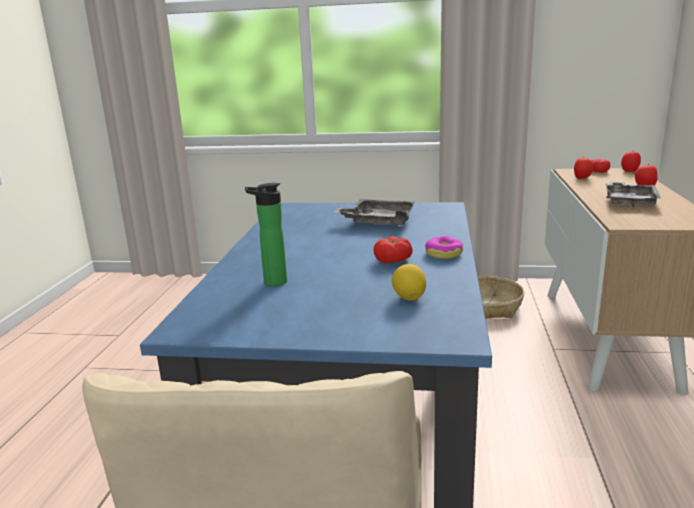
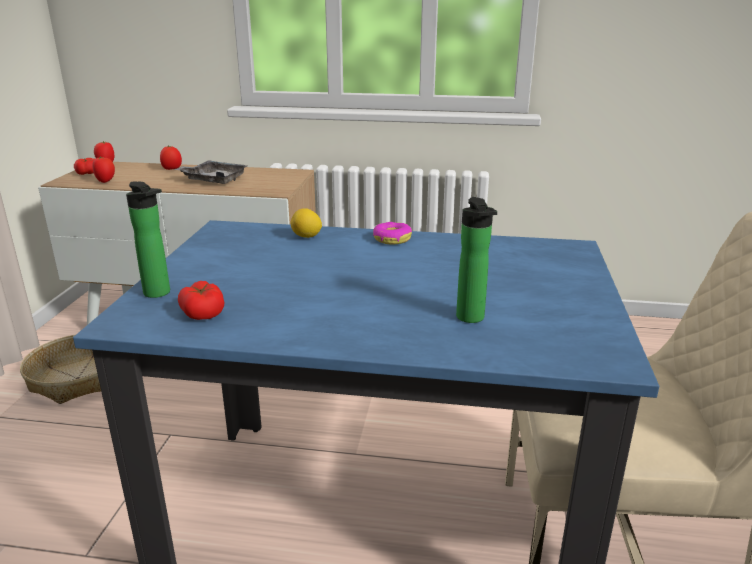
camera: 90 degrees left, 5 degrees up
(324, 208) = (159, 293): none -> bottle
(378, 221) = (261, 262): grey tray -> none
(393, 260) = (407, 259): tomato -> tomato (203, 313)
(409, 298) = (505, 257): lemon -> lemon (306, 237)

